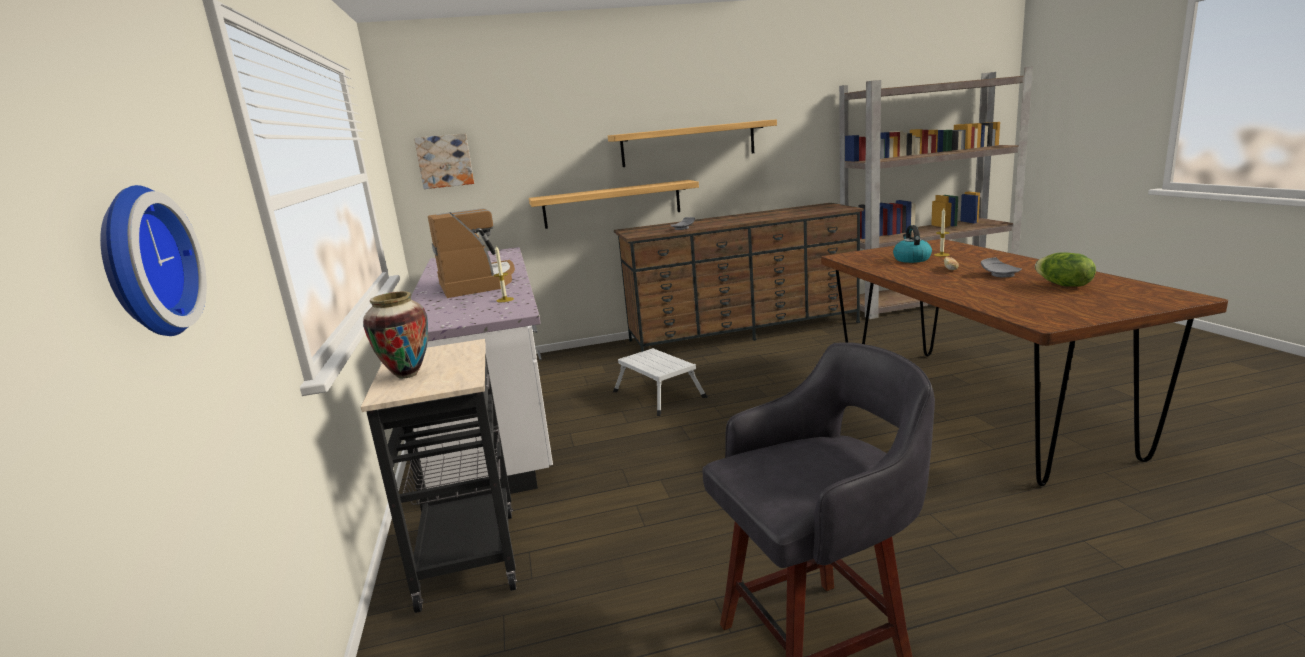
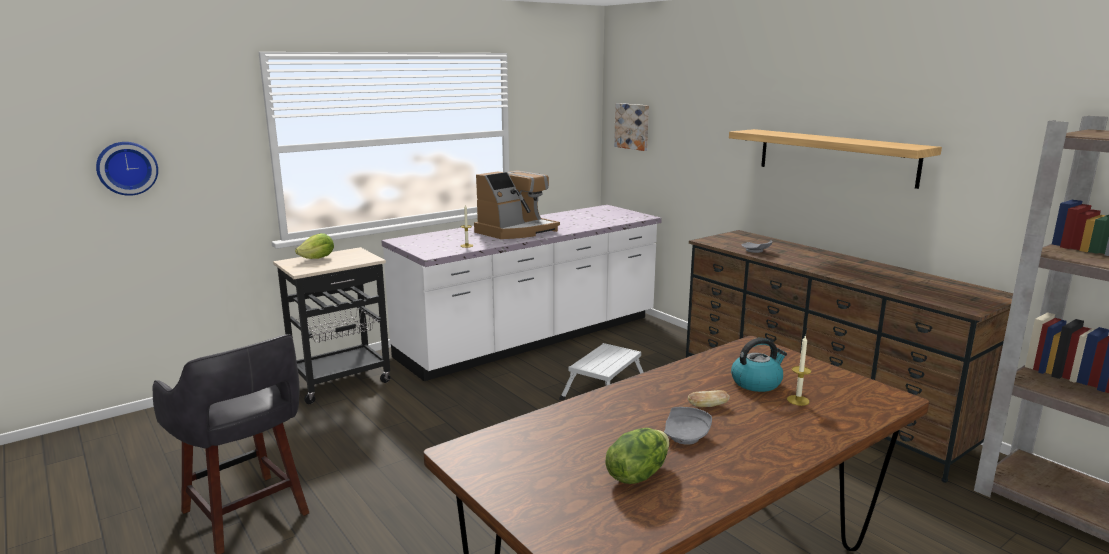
camera: 65 degrees right, 0 degrees up
(407, 375) = (318, 258): vase -> lettuce
(612, 204) = (745, 203): shelf -> none

